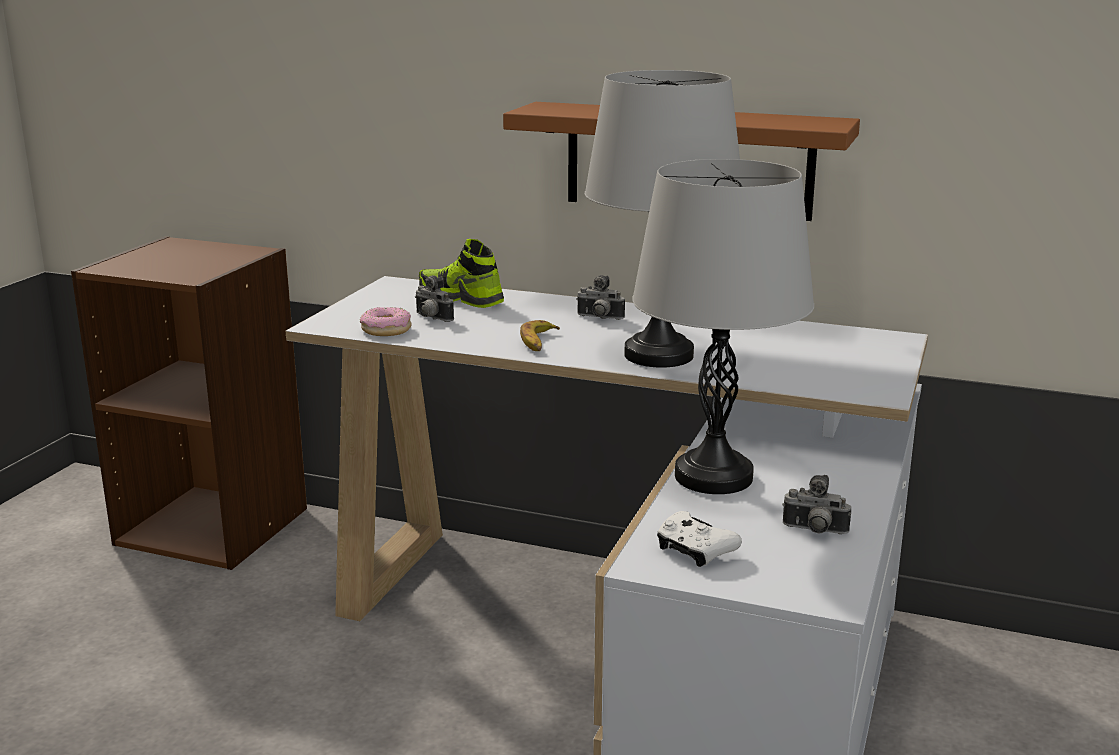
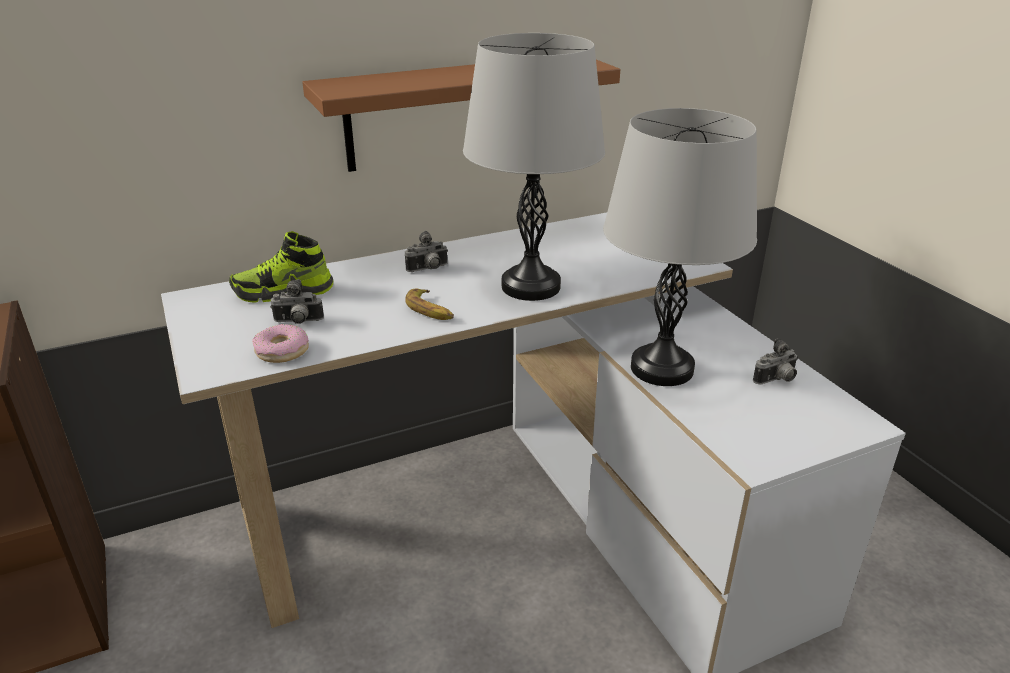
camera: 45 degrees left, 10 degrees up
(694, 550) = (754, 433): white game controller -> none

